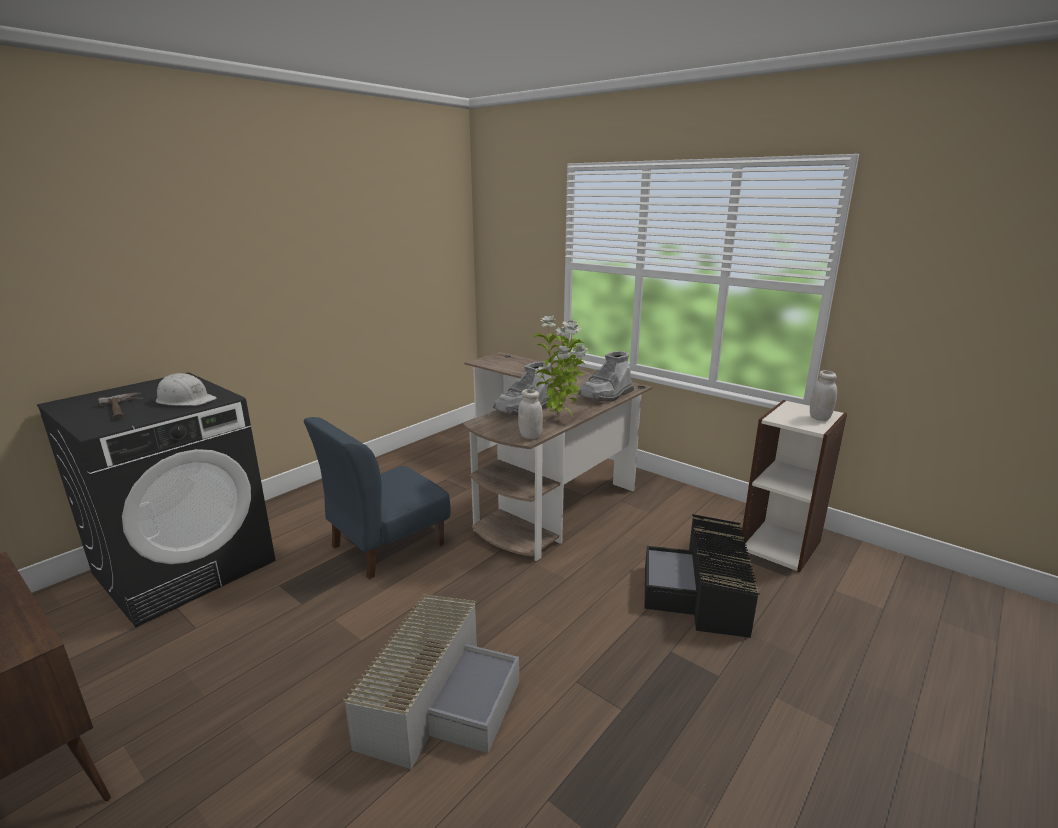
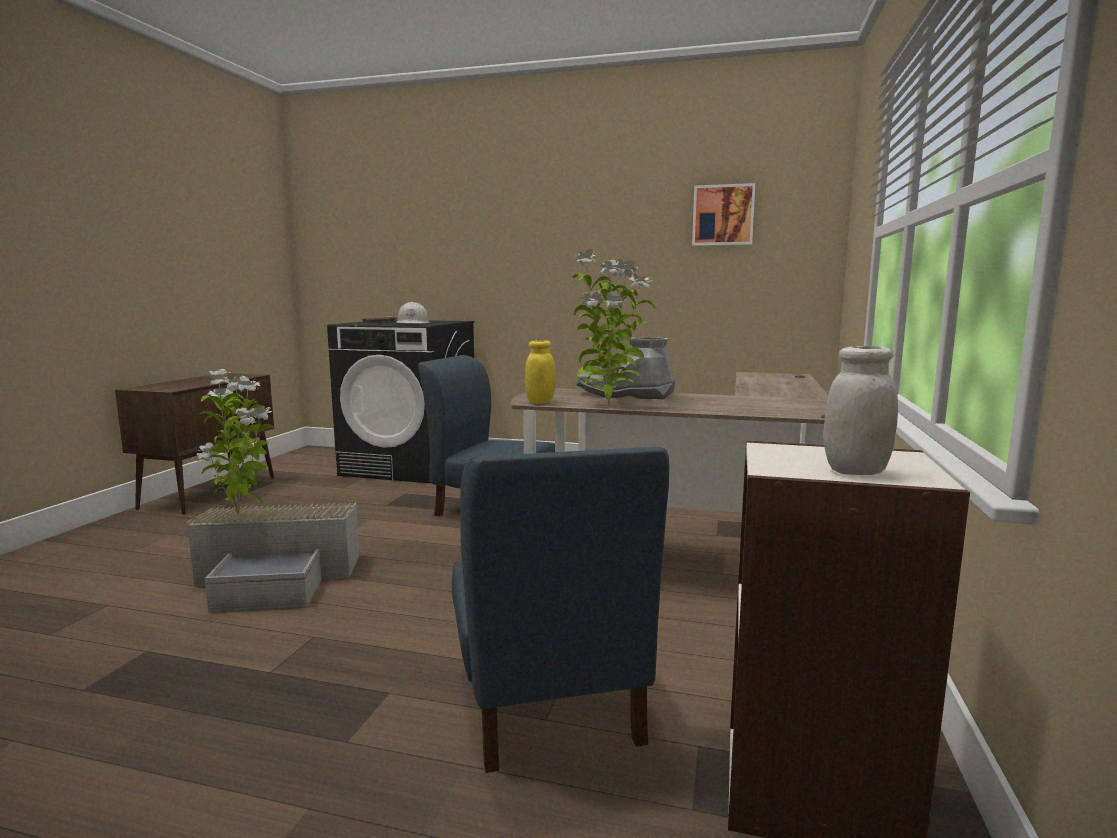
camera: 65 degrees right, 10 degrees down
(405, 236) = (723, 215): none -> picture
(411, 669) = (241, 514): none -> potted plant
(530, 436) = (540, 402): white jar -> yellow jar
(606, 395) = (745, 409): grey boot -> none
(701, 592) = (548, 703): black storage box -> blue chair

